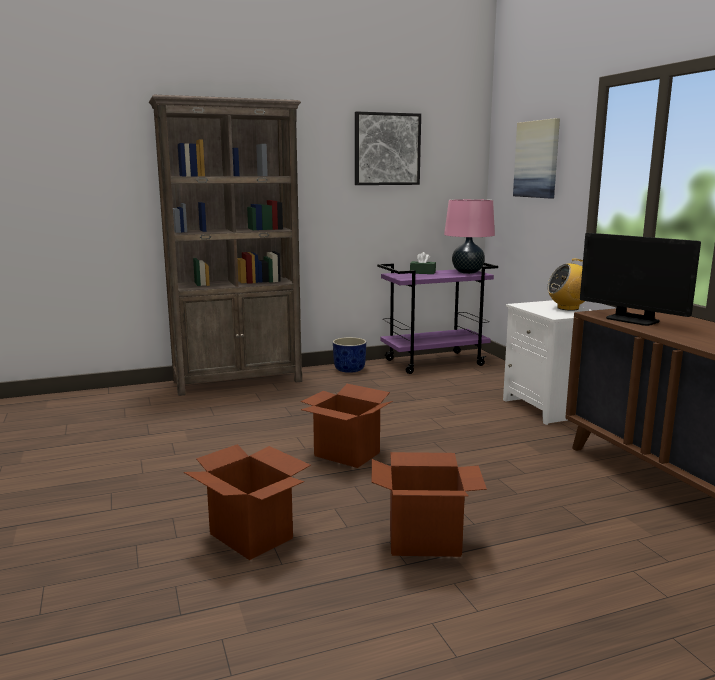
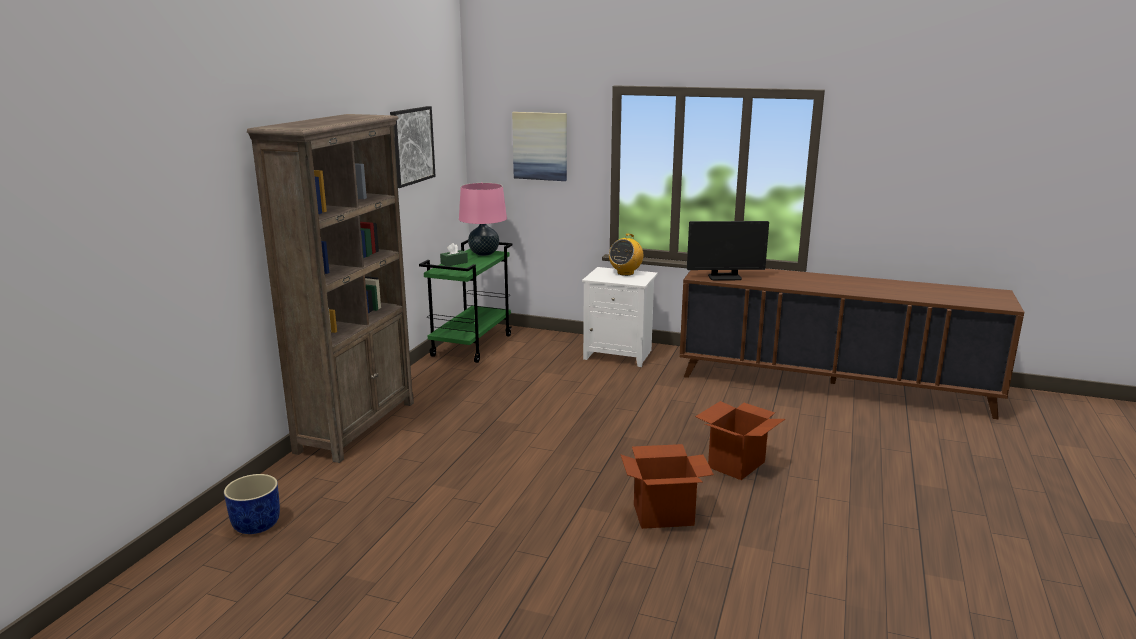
camera: 50 degrees left, 5 degrees up
(346, 454) = (587, 441): cardboard box -> none
(349, 369) = (423, 377): blue planter -> blue planter (256, 525)
(434, 362) = (471, 345): purple cart -> green cart

